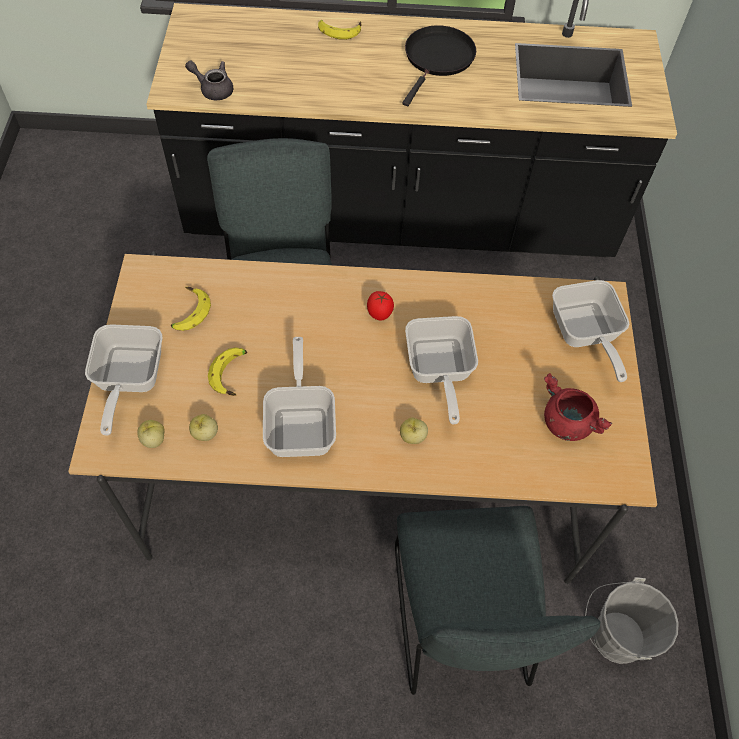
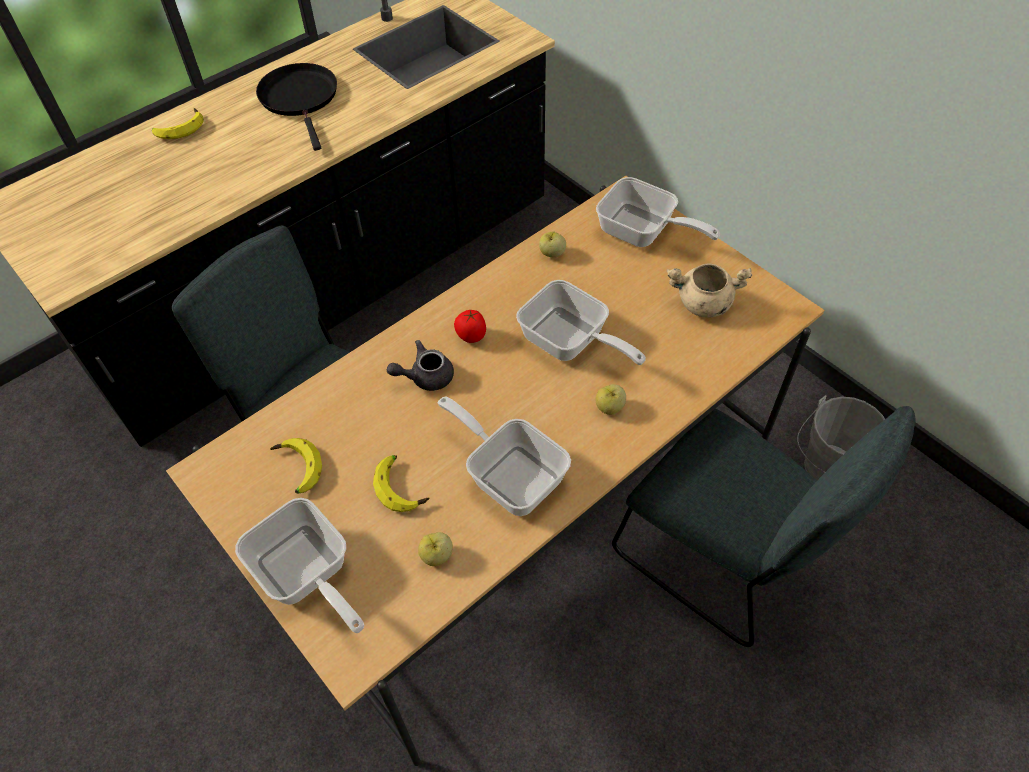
camera: 40 degrees left, 5 degrees down
(153, 439) = (394, 604): apple -> apple (552, 253)
(213, 89) = (106, 253): grey teapot -> grey teapot (425, 377)
(565, 422) = (703, 304): red cooking pot -> beige cooking pot

